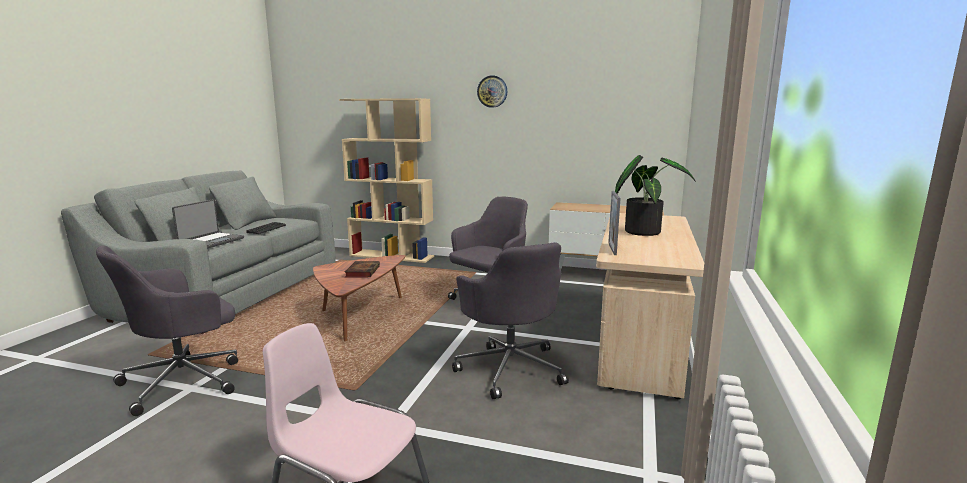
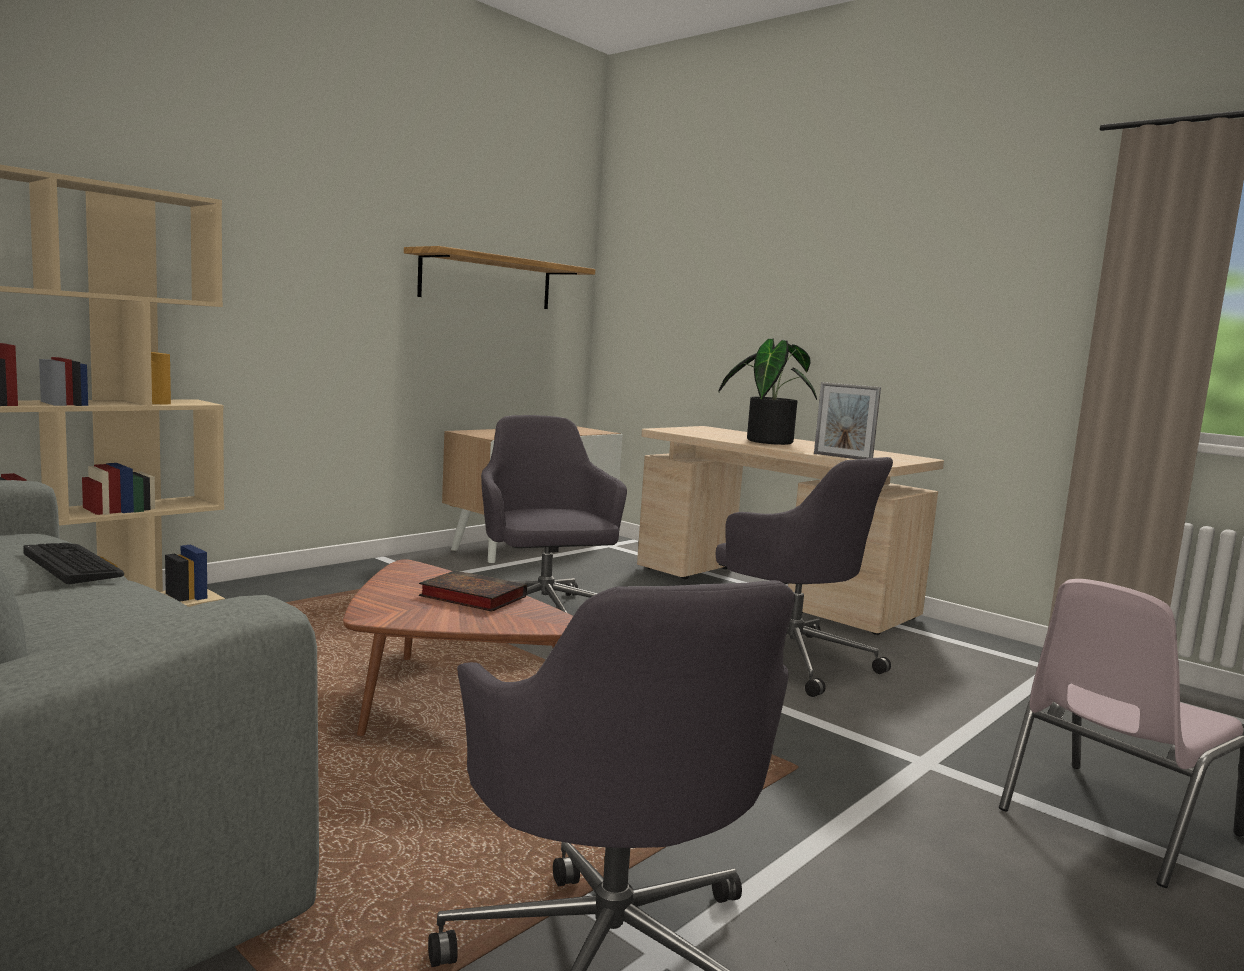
camera: 65 degrees left, 5 degrees down
(211, 241) = (112, 620): laptop -> none
(492, 91) = (329, 210): wall clock -> none
(510, 368) = (790, 660): grey office chair -> grey office chair turned 45 degrees clockwise
(590, 116) = (487, 281): none -> shelf

